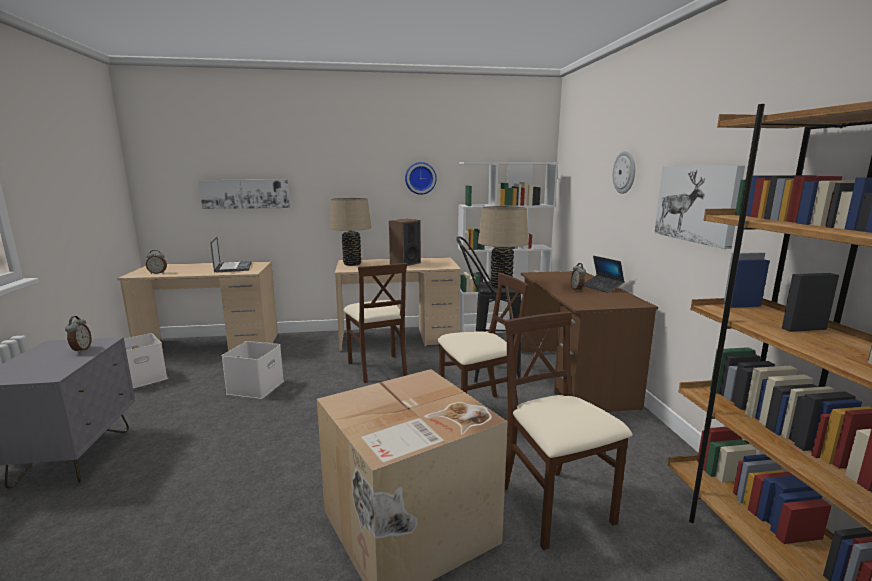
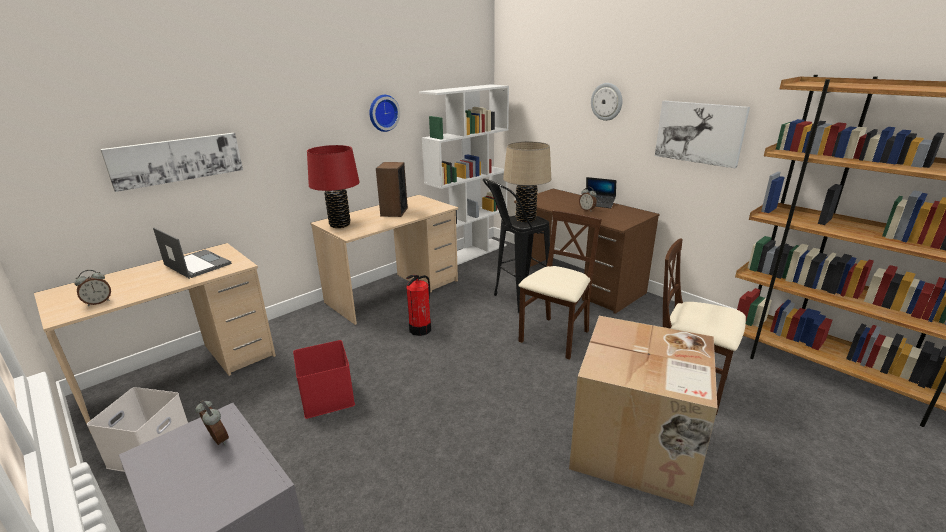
camera: 35 degrees left, 10 degrees up
(255, 386) = (326, 396): white storage box -> red storage box
(352, 264) = (340, 225): beige table lamp -> red table lamp
(378, 368) = (420, 329): beige chair -> fire extinguisher

